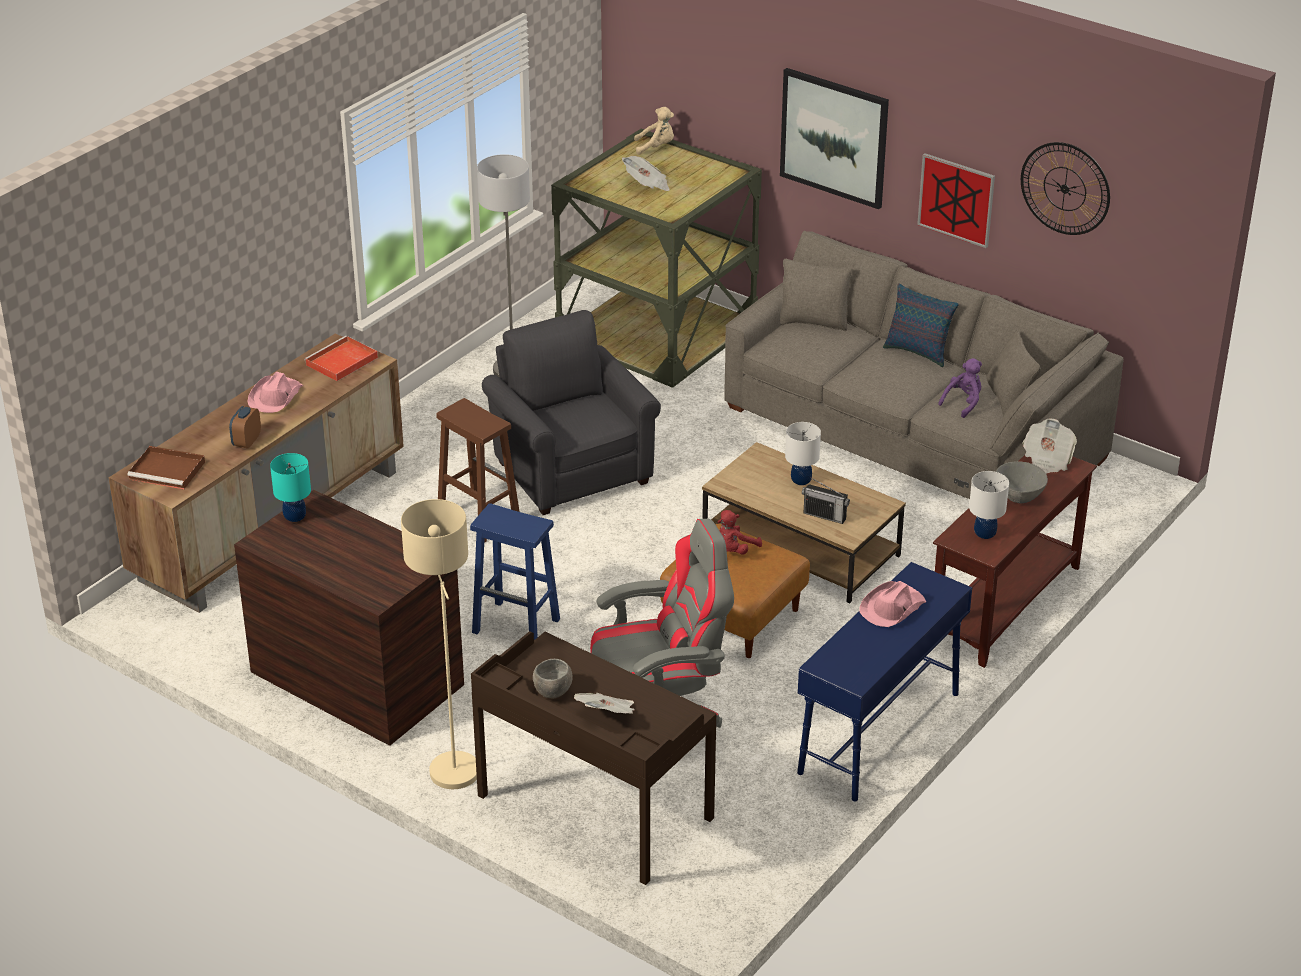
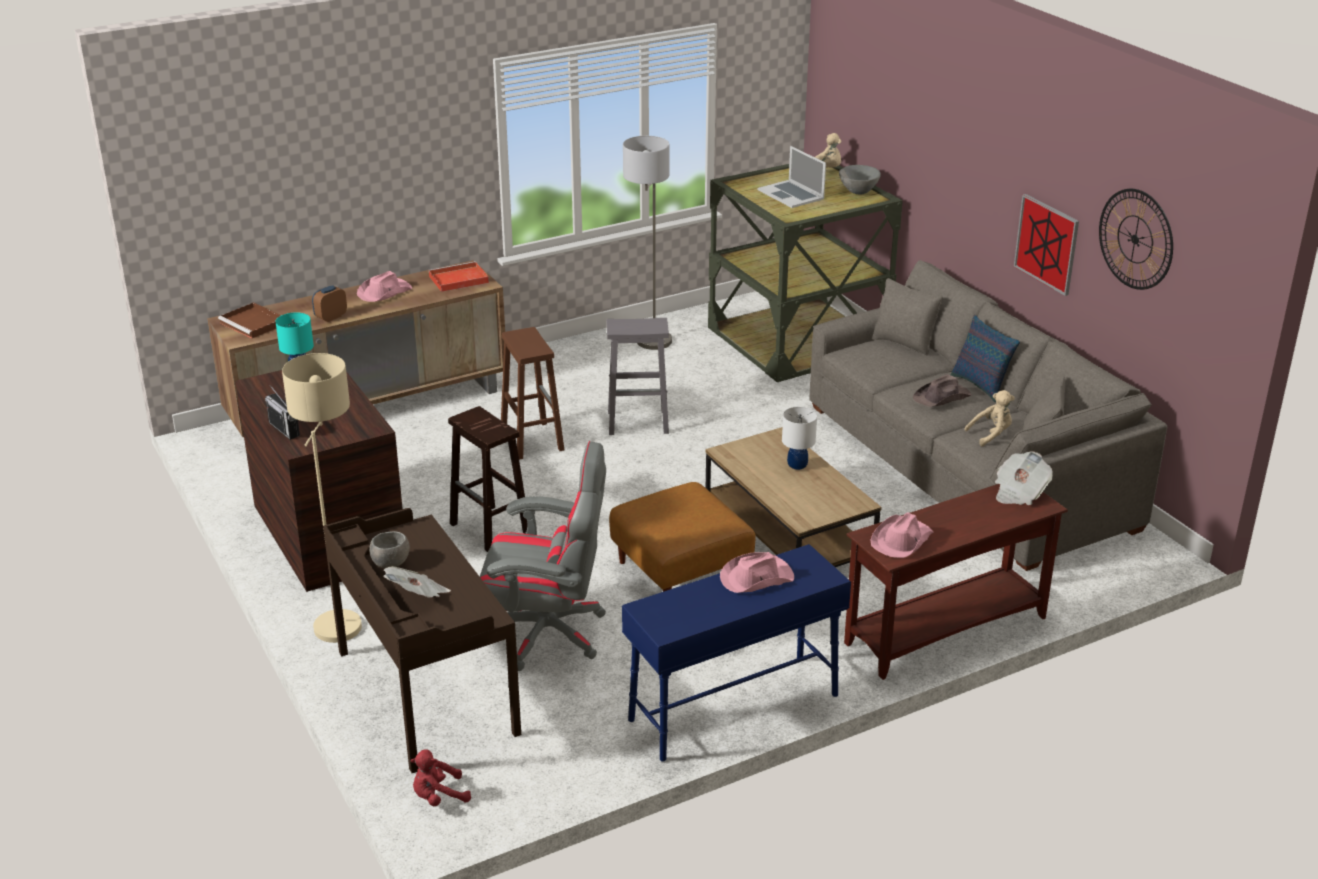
camera: 25 degrees right, 5 degrees down
(517, 626) = (491, 529): blue stool -> brown stool
(570, 469) = (639, 422): grey armchair -> grey stool
(647, 185) = (791, 194): newspaper -> laptop
(734, 550) = (689, 505): red plush toy -> red plush toy (438, 797)
(825, 515) = (796, 499): radio -> radio (284, 429)
(834, 137) = (959, 173): picture -> none
(894, 374) = (942, 397): none -> brown hat
(963, 403) = (991, 434): purple plush toy -> beige plush toy
(984, 535) = (901, 540): white table lamp -> pink hat
(1018, 497) = (963, 517): grey bowl -> grey bowl (858, 192)

